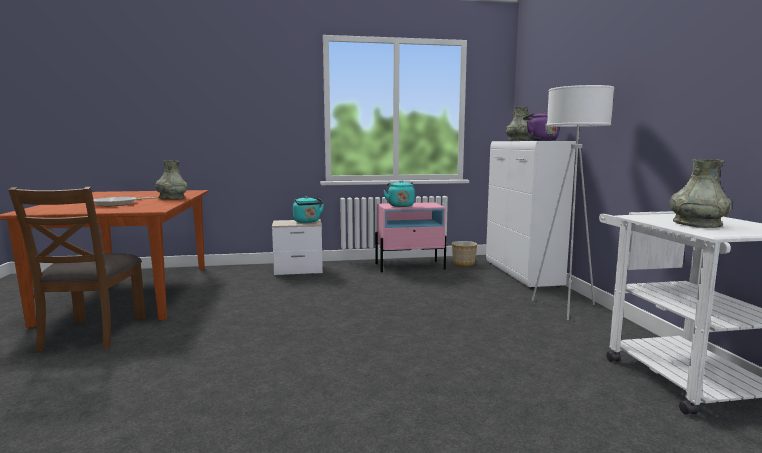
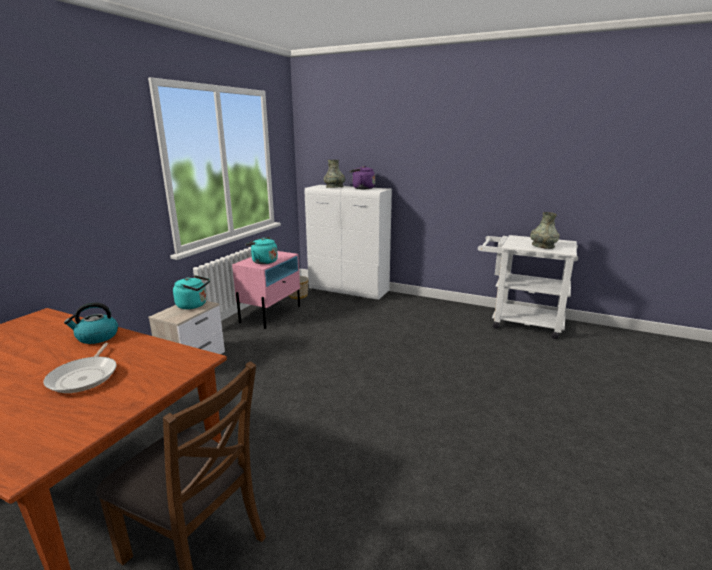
camera: 55 degrees left, 10 degrees up
(172, 198) = (97, 337): grey vase -> kettle
(565, 308) = (419, 306): white floor lamp -> none

